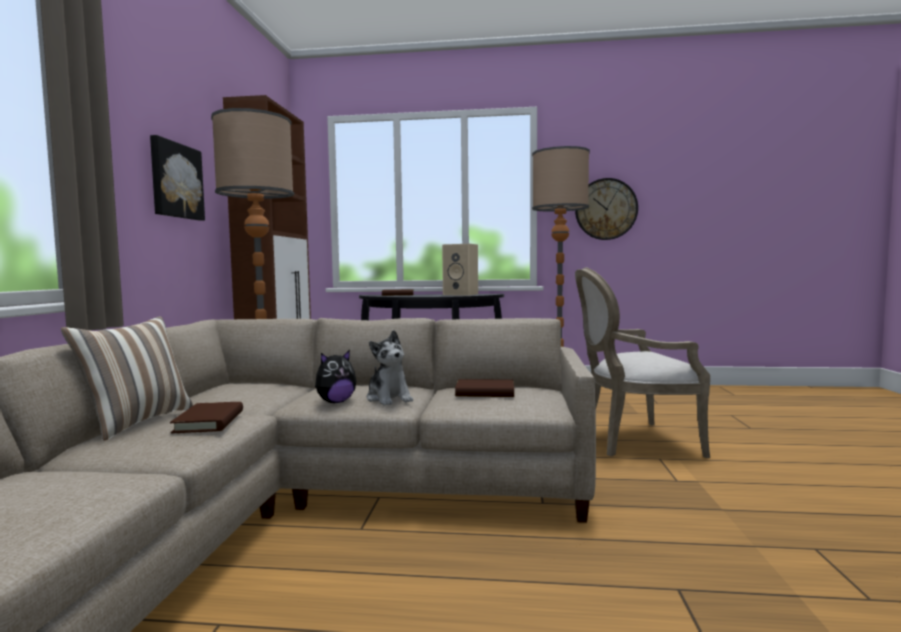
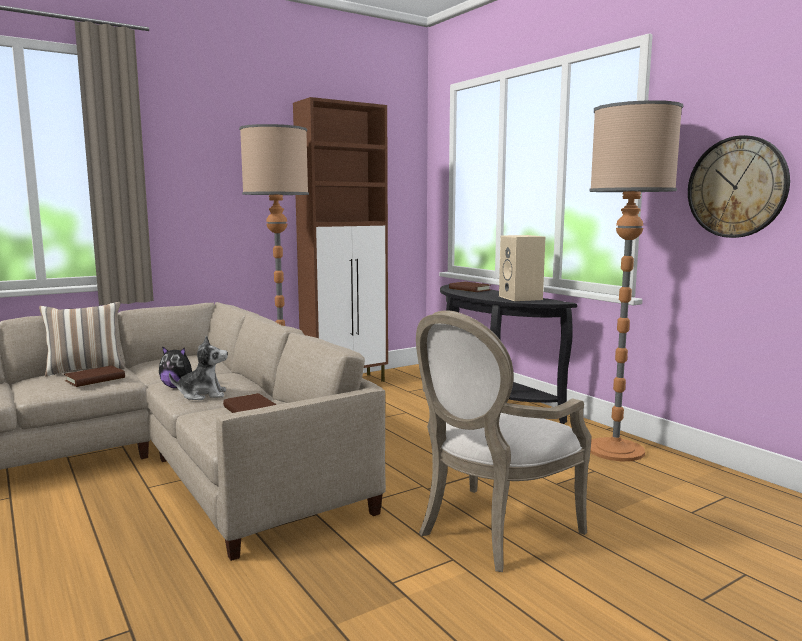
camera: 50 degrees right, 5 degrees up
(175, 181) = (231, 186): picture -> none
(389, 398) = (203, 395): plush toy -> plush toy turned 120 degrees counterclockwise
(632, 441) = (489, 532): armchair -> armchair turned 90 degrees counterclockwise

